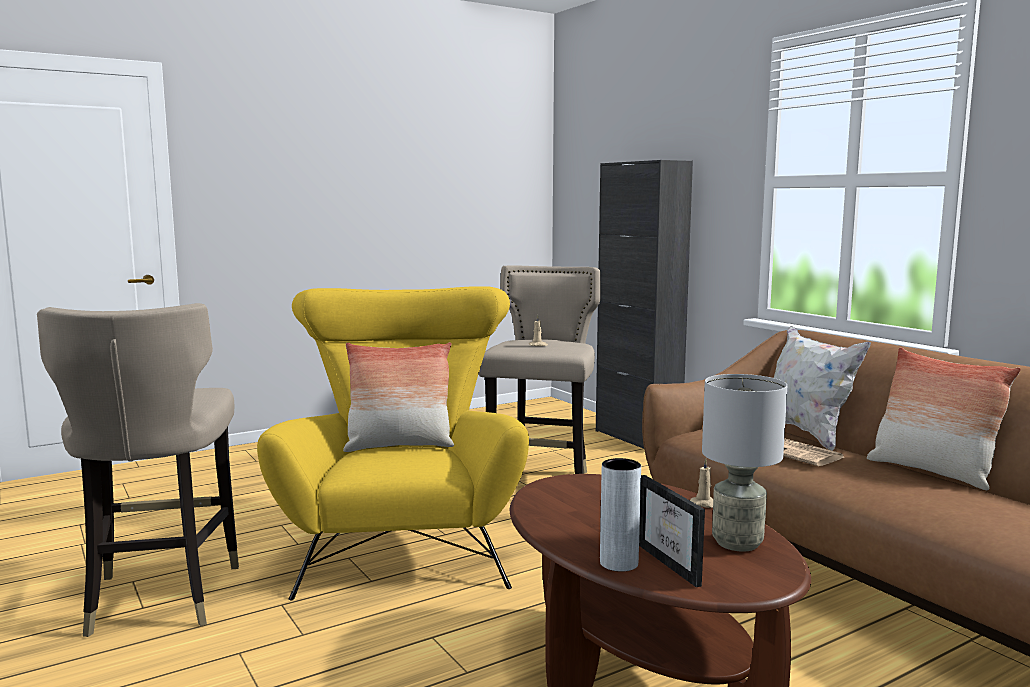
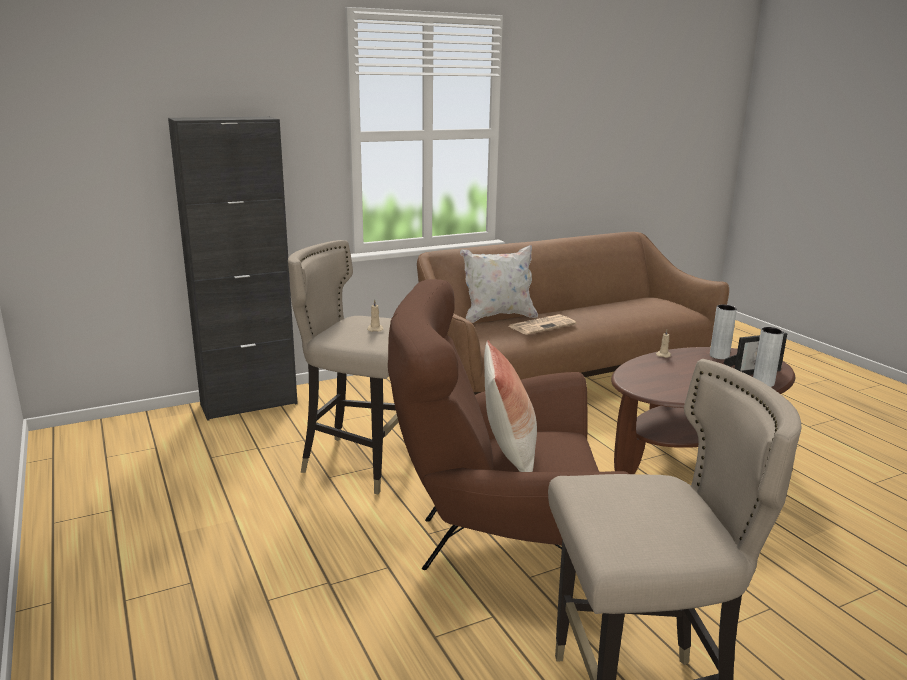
camera: 85 degrees left, 10 degrees up
(403, 544) = (498, 544): yellow armchair -> brown armchair
(738, 543) = (719, 356): grey table lamp -> grey vase
(931, 472) = (576, 306): pillow -> none

